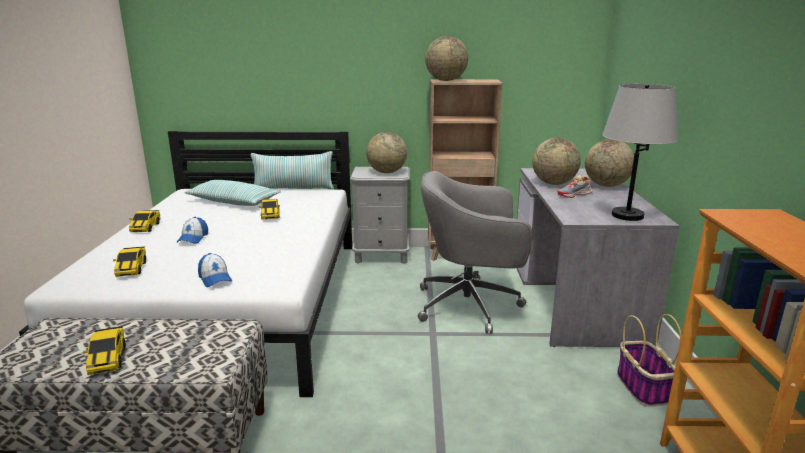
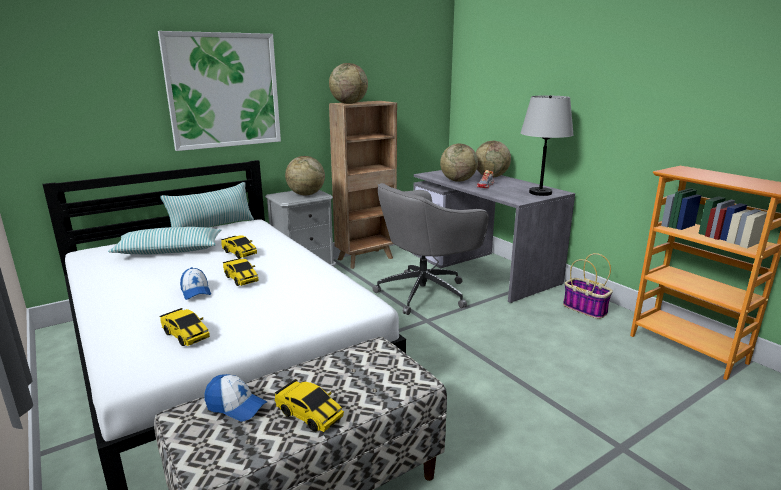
camera: 35 degrees left, 0 degrees up
(146, 227) = (114, 296): toy car -> toy car (241, 279)
(215, 278) = (294, 316): cap -> cap (236, 406)
(320, 61) = (223, 91): none -> picture

